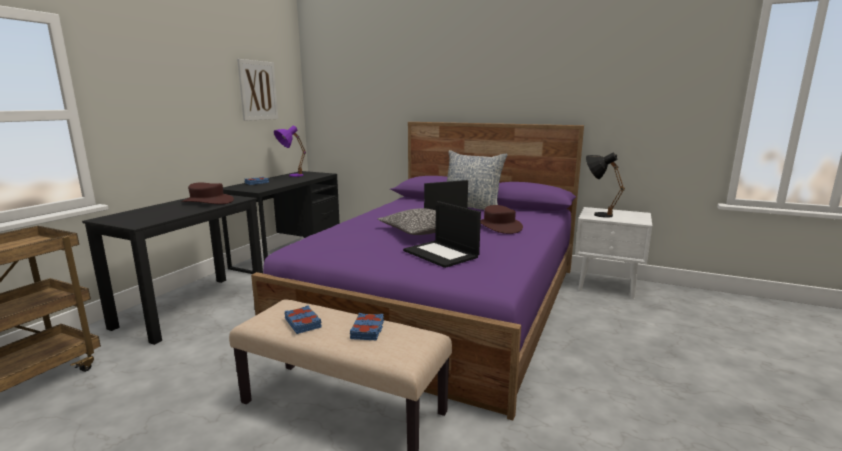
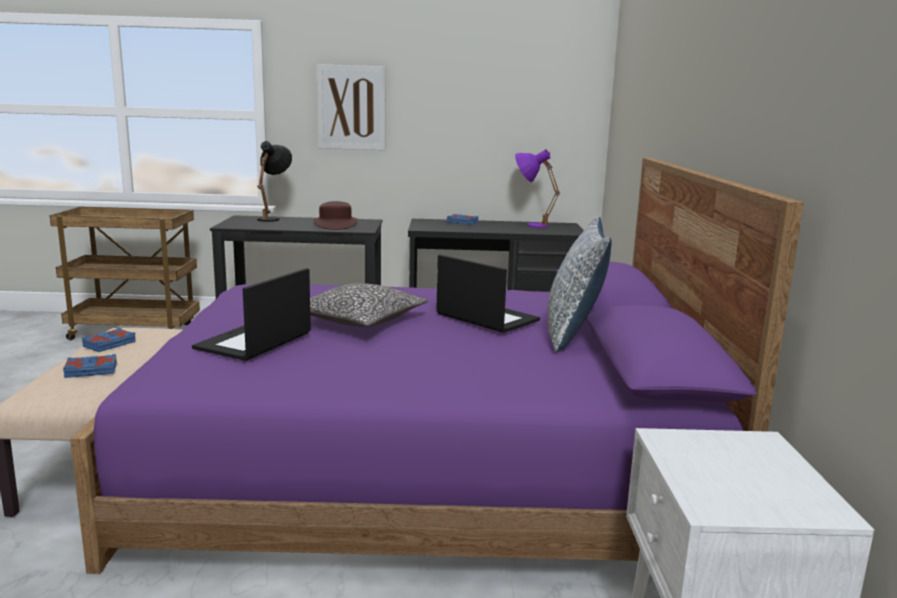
camera: 65 degrees right, 0 degrees up
(258, 90) = (509, 95): picture -> picture (351, 107)
(499, 226) = (447, 361): brown hat -> none
(596, 214) = (713, 447): black table lamp -> black table lamp (273, 218)

